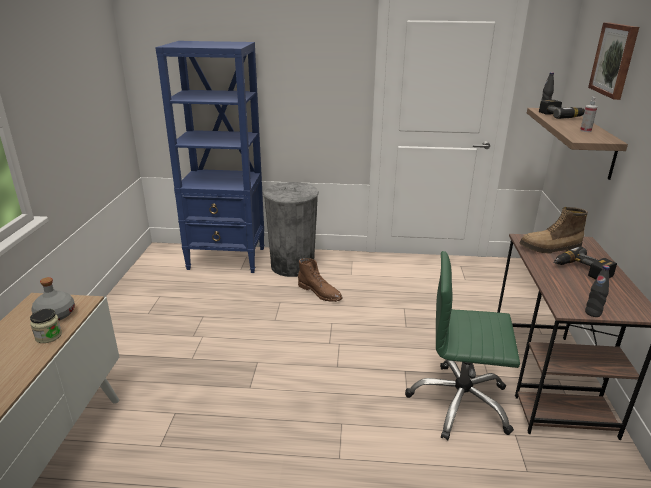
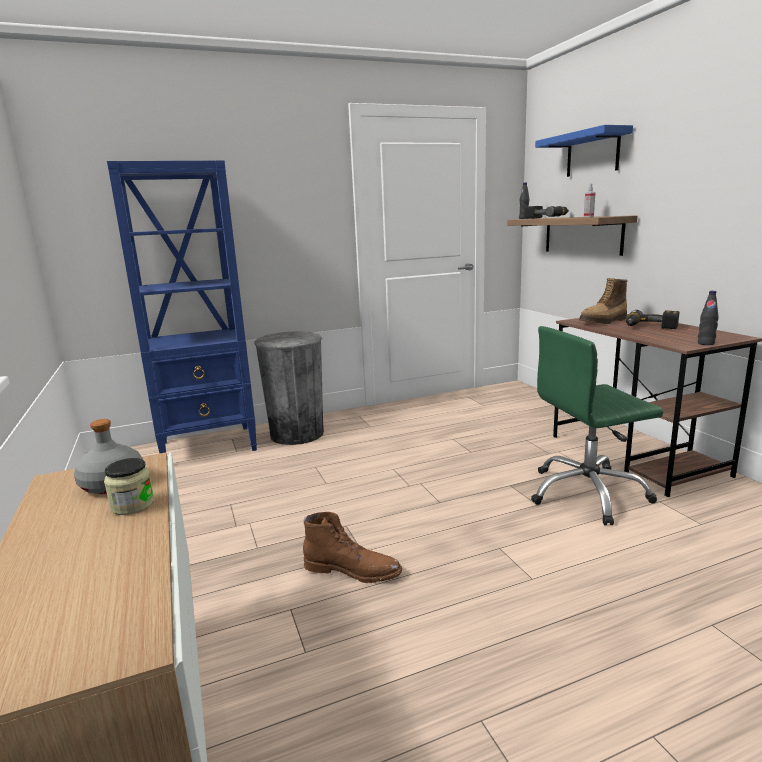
camera: 25 degrees left, 10 degrees down
(320, 292) = (353, 448): brown boot -> brown boot (353, 570)
(614, 60) = (592, 153): picture -> blue shelf

